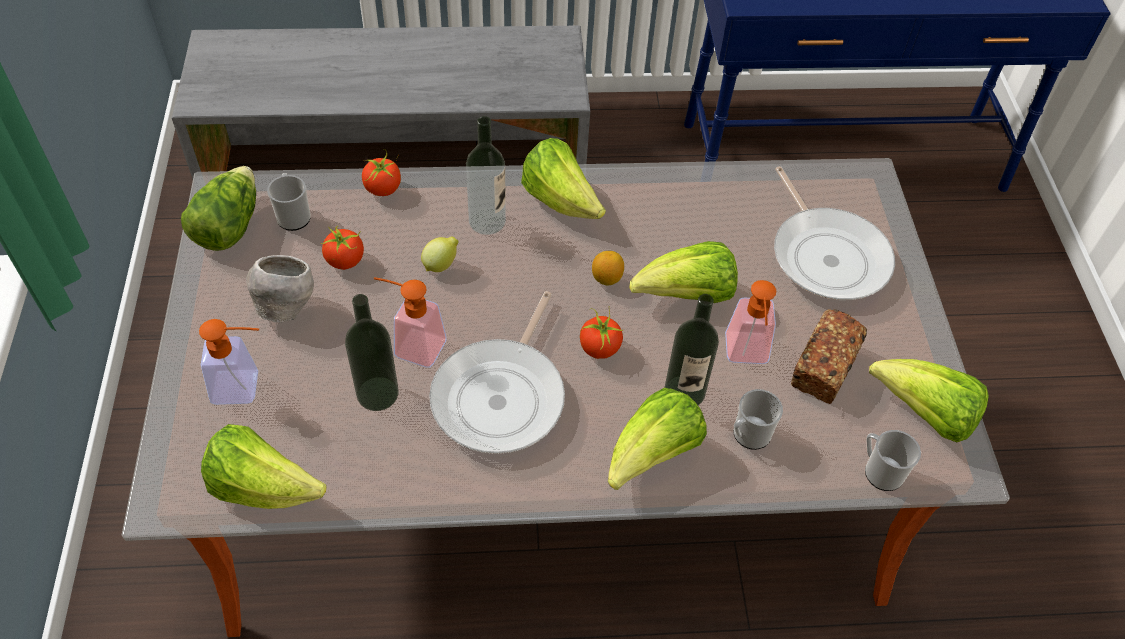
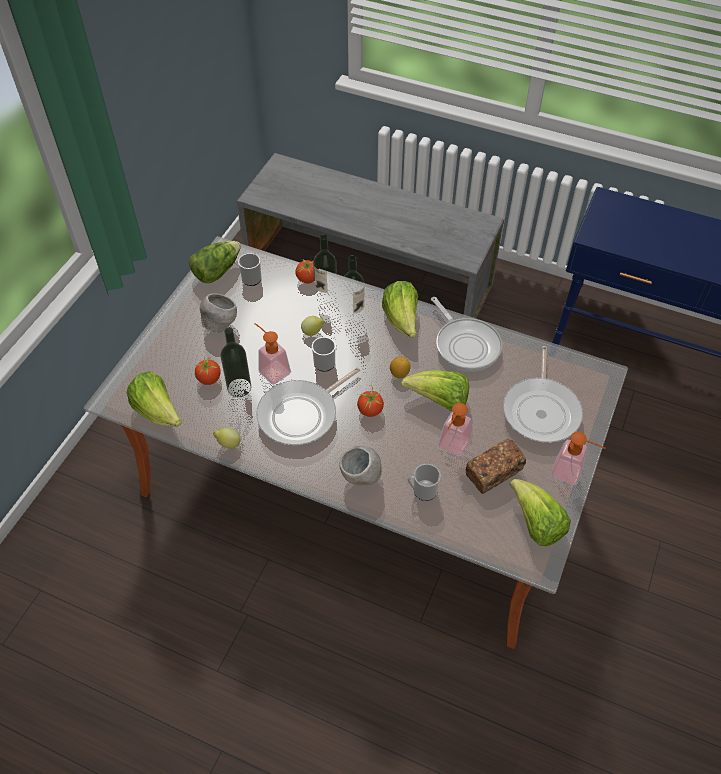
camera: 30 degrees right, 0 degrees up
(245, 387) = (177, 358): soap dispenser -> soap dispenser (572, 474)
(345, 261) = (264, 311): tomato -> tomato (209, 379)
(415, 490) = (228, 444): none -> lemon
(652, 455) = (361, 478): lettuce -> grey bowl
(670, 203) = (465, 345): none -> frying pan
(684, 392) = (402, 453): bottle -> bottle (326, 296)
(879, 471) = (485, 542): mug -> mug (323, 361)

